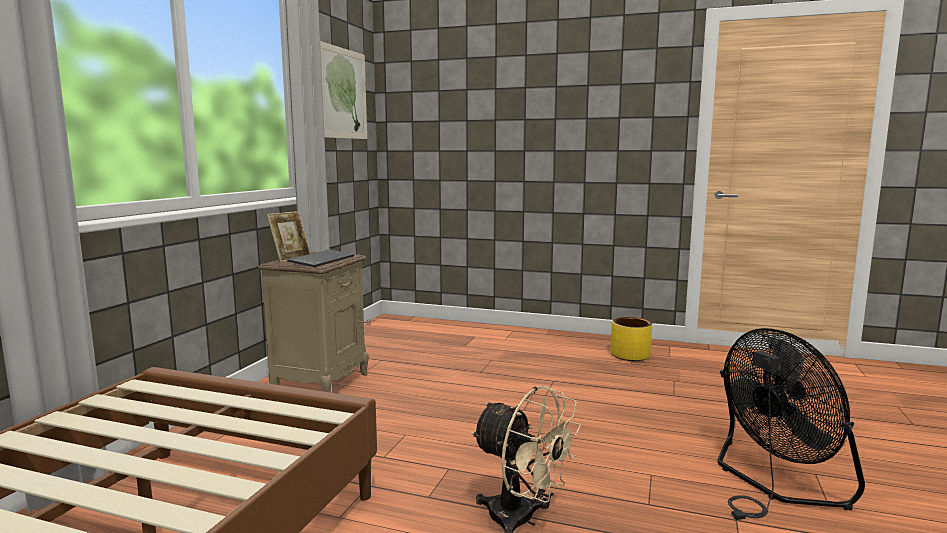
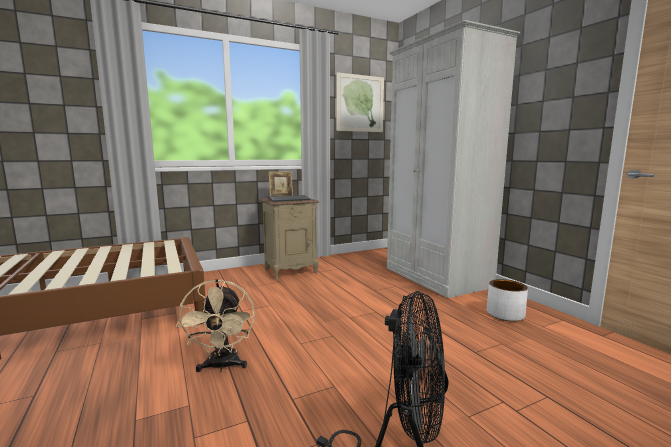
camera: 45 degrees right, 0 degrees up
(509, 338) = (436, 277): none -> white wardrobe
(630, 355) = (505, 314): yellow planter -> white planter

